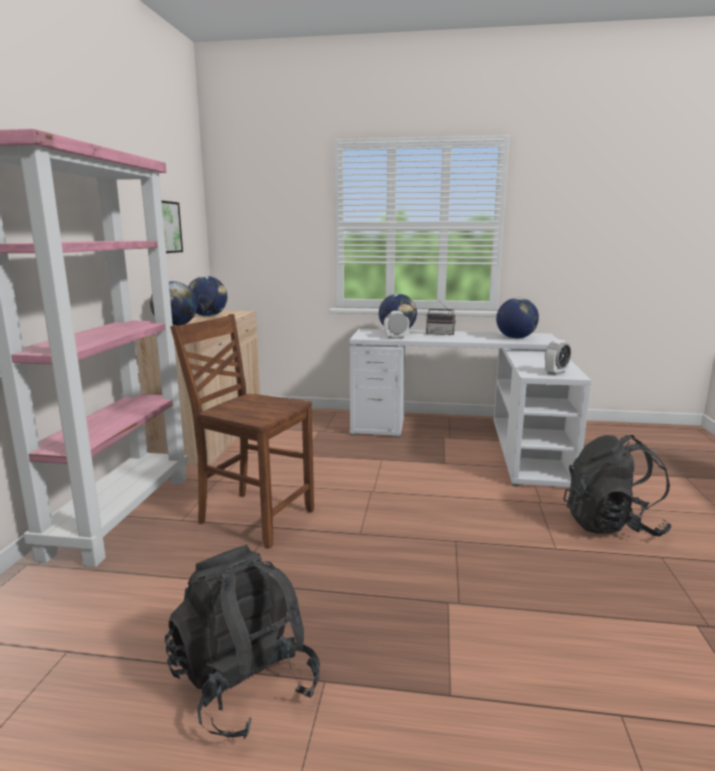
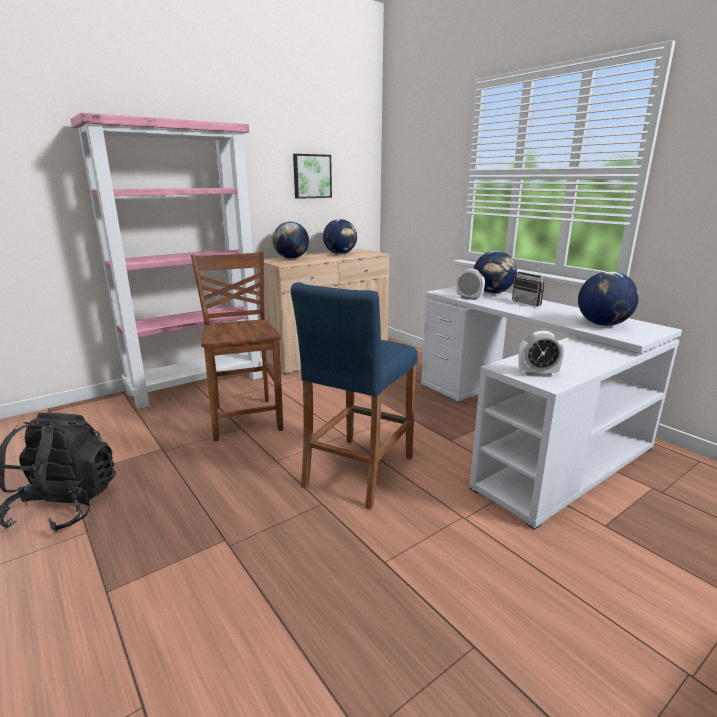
camera: 45 degrees right, 5 degrees up
(432, 509) = (358, 471): none -> blue stool
(611, 525) = (491, 582): black backpack -> none

